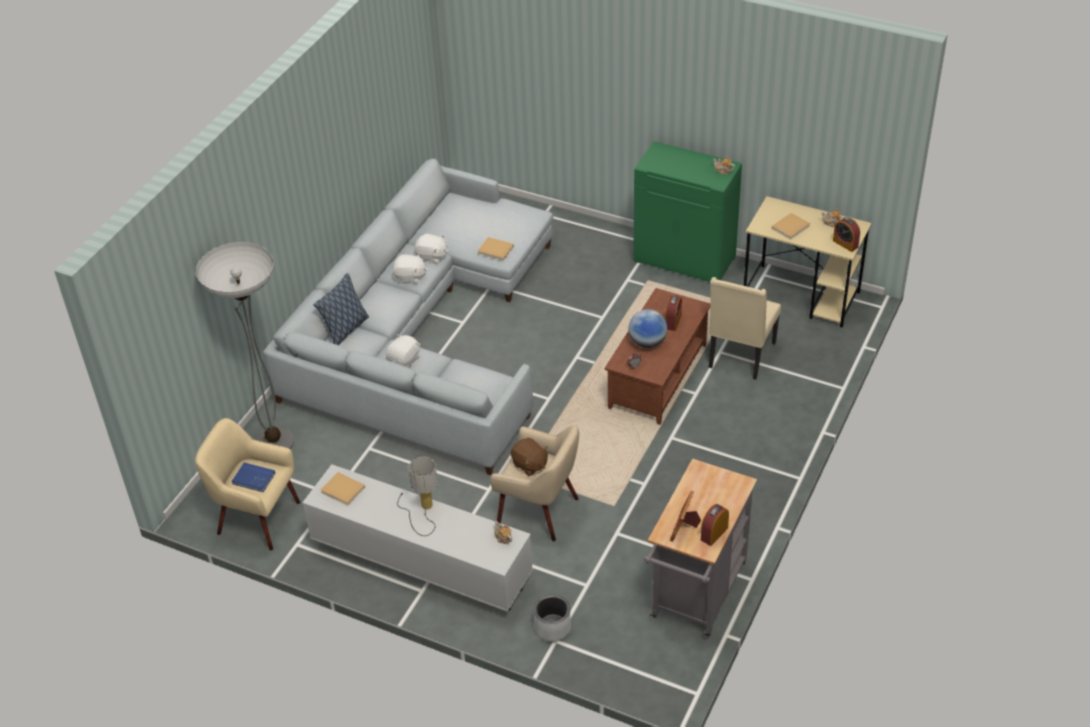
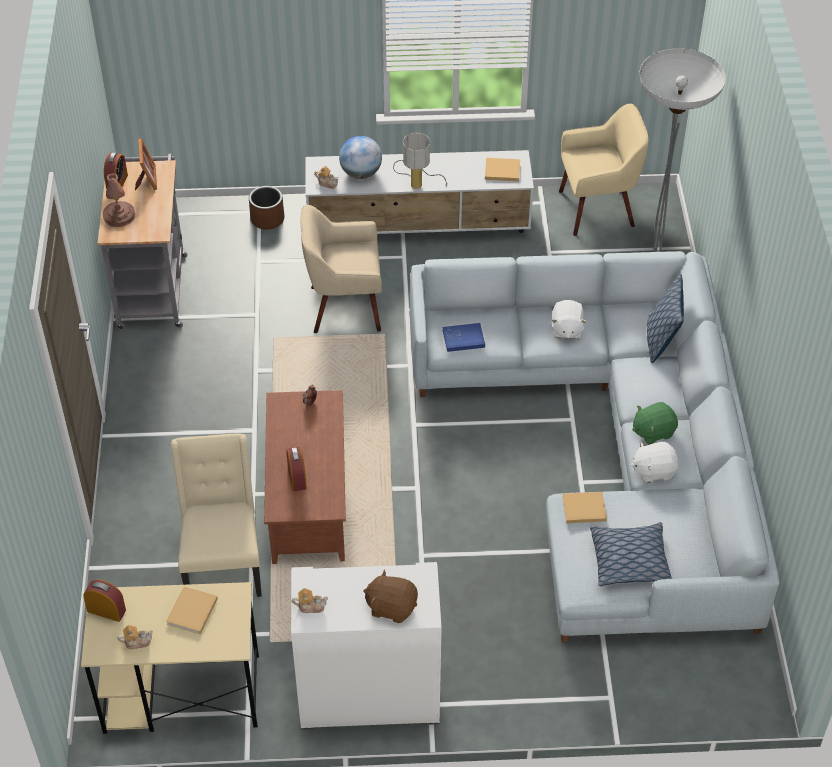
camera: 150 degrees right, 5 degrees up
(254, 478) = (595, 163): blue book -> blue book (463, 339)
(410, 277) = (653, 431): white plush toy -> green plush toy
(493, 216) = (629, 560): none -> pillow
(529, 465) = (352, 262): brown plush toy -> brown plush toy (391, 607)
(553, 628) = (267, 219): grey planter -> brown planter
(647, 342) = (312, 438): globe -> globe (361, 173)
(685, 259) = (368, 696): green cabinet -> white cabinet
(727, 496) = (119, 218): none -> brown table lamp

